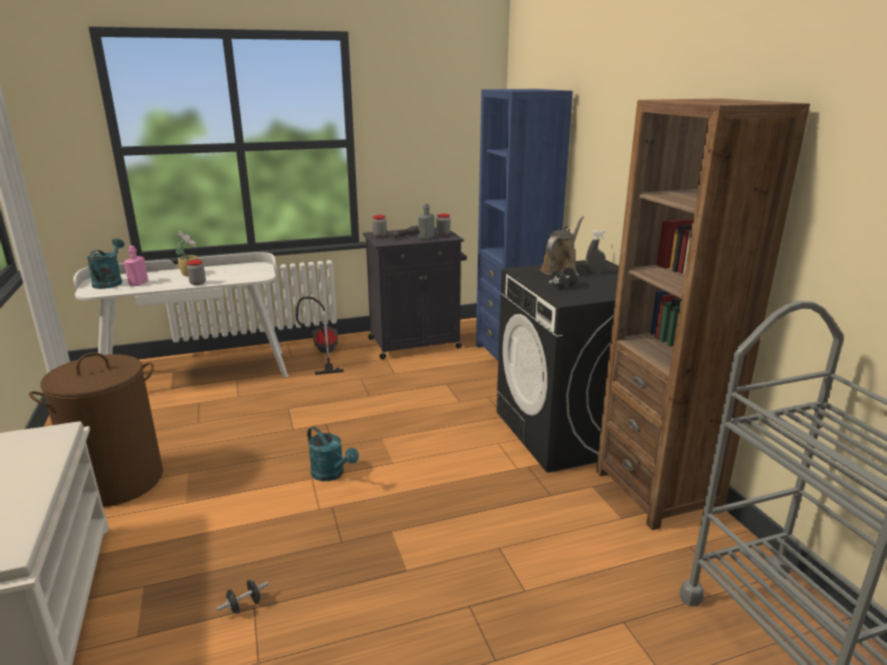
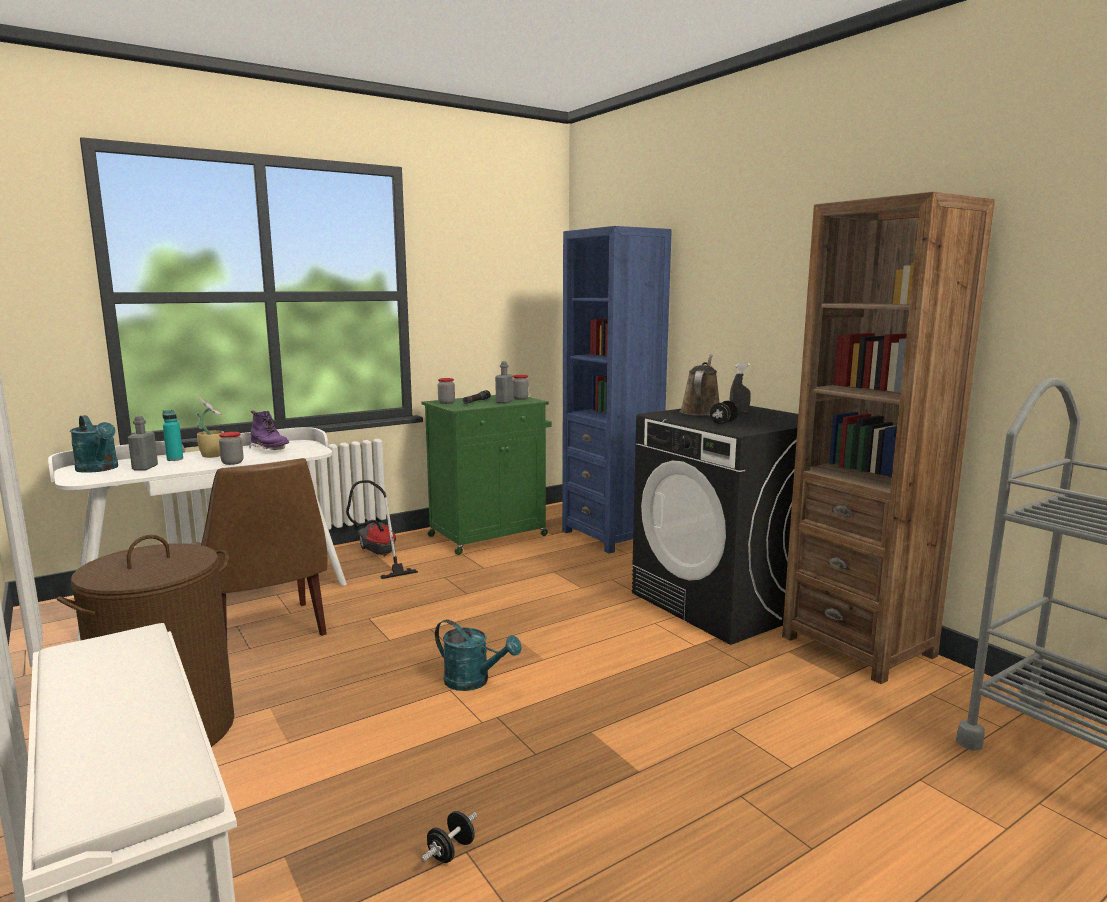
camera: 15 degrees left, 10 degrees down
(110, 282) = (99, 469): turquoise watering can -> turquoise watering can turned 150 degrees clockwise
(138, 283) = (145, 468): pink bottle -> grey bottle
(163, 276) = (175, 459): none -> turquoise bottle
(215, 411) = (267, 632): none -> brown chair
(233, 271) = (270, 450): none -> purple boot
(416, 343) = (490, 535): black cabinet -> green cabinet

